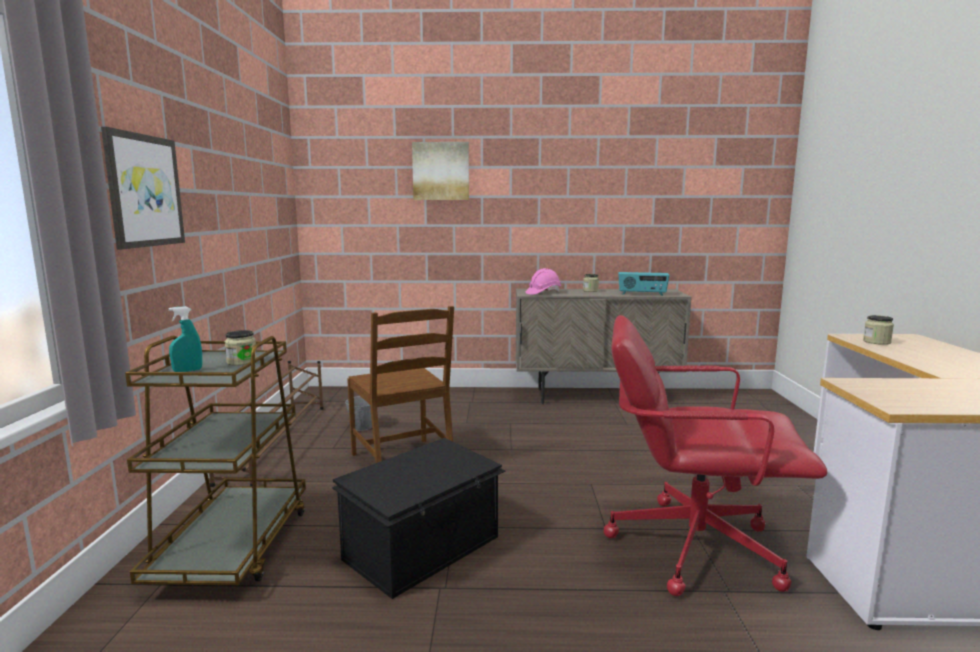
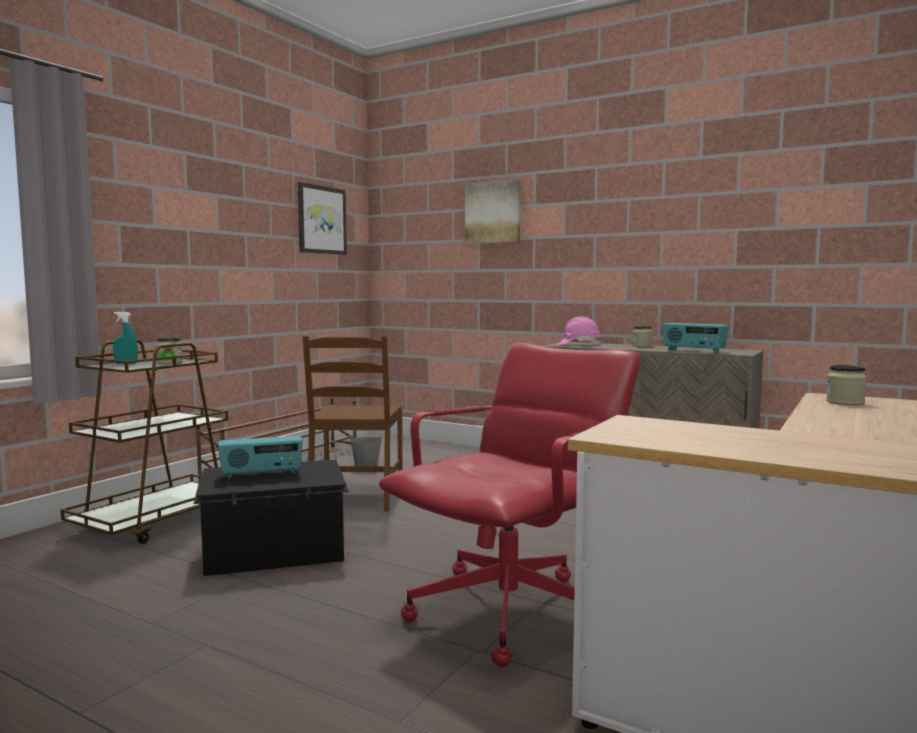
camera: 30 degrees right, 5 degrees down
(143, 191) = (151, 228): picture -> picture (321, 220)
(409, 472) = (261, 474): none -> radio
(692, 546) = (511, 612): red office chair -> red office chair turned 90 degrees clockwise

